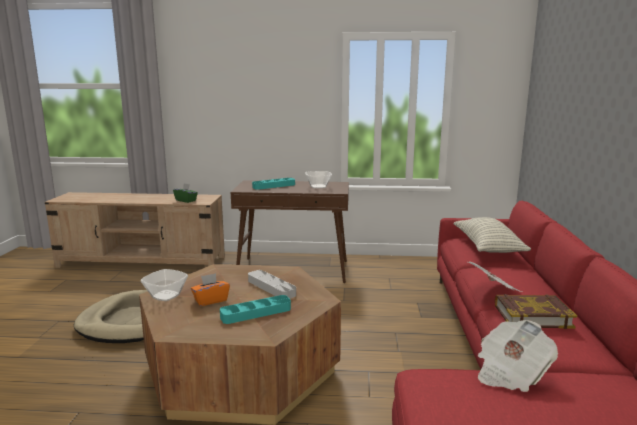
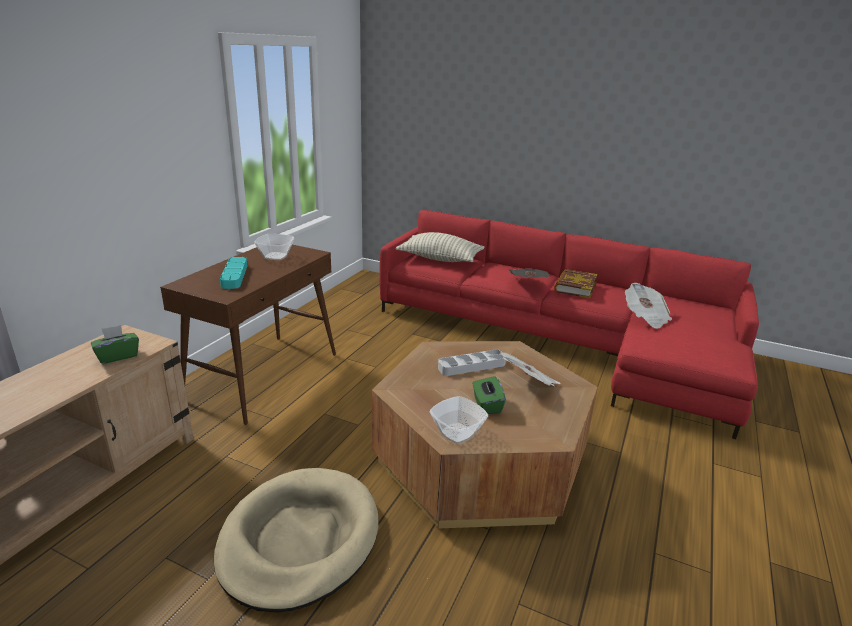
camera: 70 degrees left, 10 degrees up
(210, 300) = (486, 405): orange tissue box -> green tissue box
(256, 313) = (529, 384): turquoise tray -> newspaper

